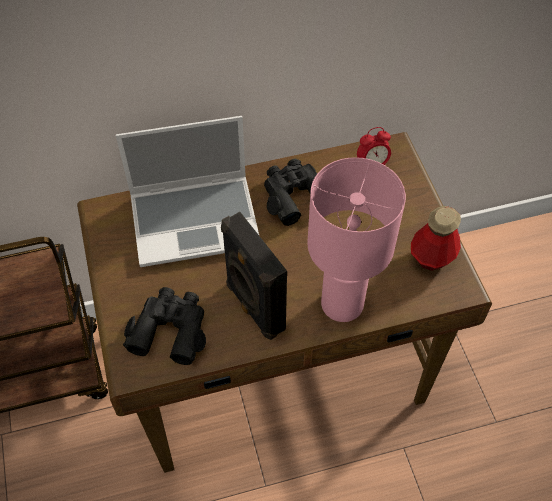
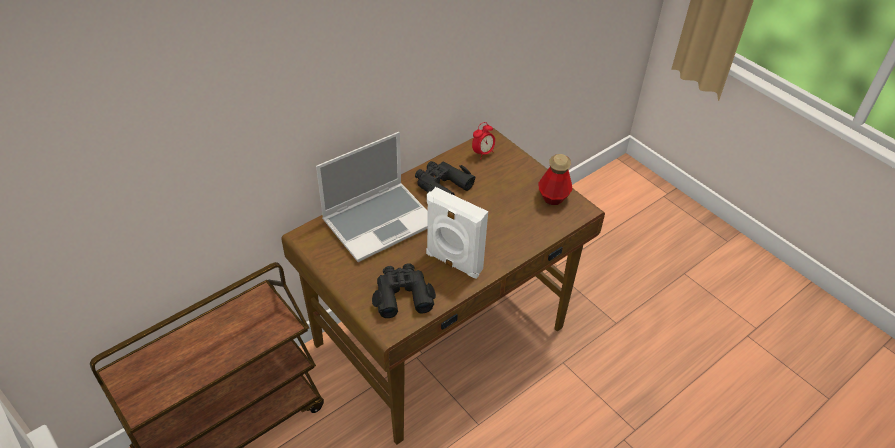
camera: 25 degrees left, 10 degrees down
(253, 307) = (453, 263): black speaker -> white speaker
(343, 304) = (512, 241): pink table lamp -> none

